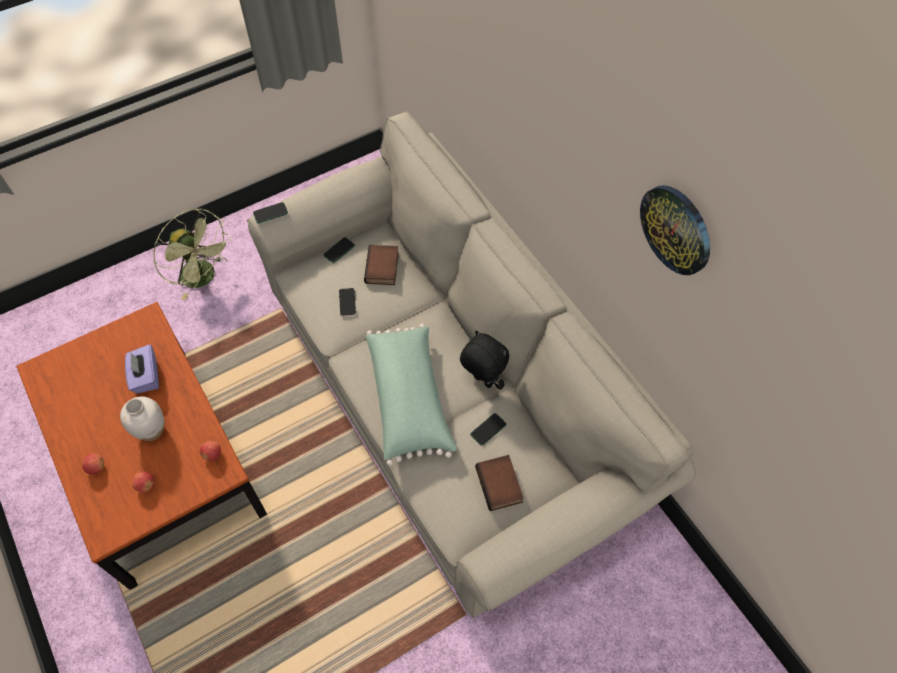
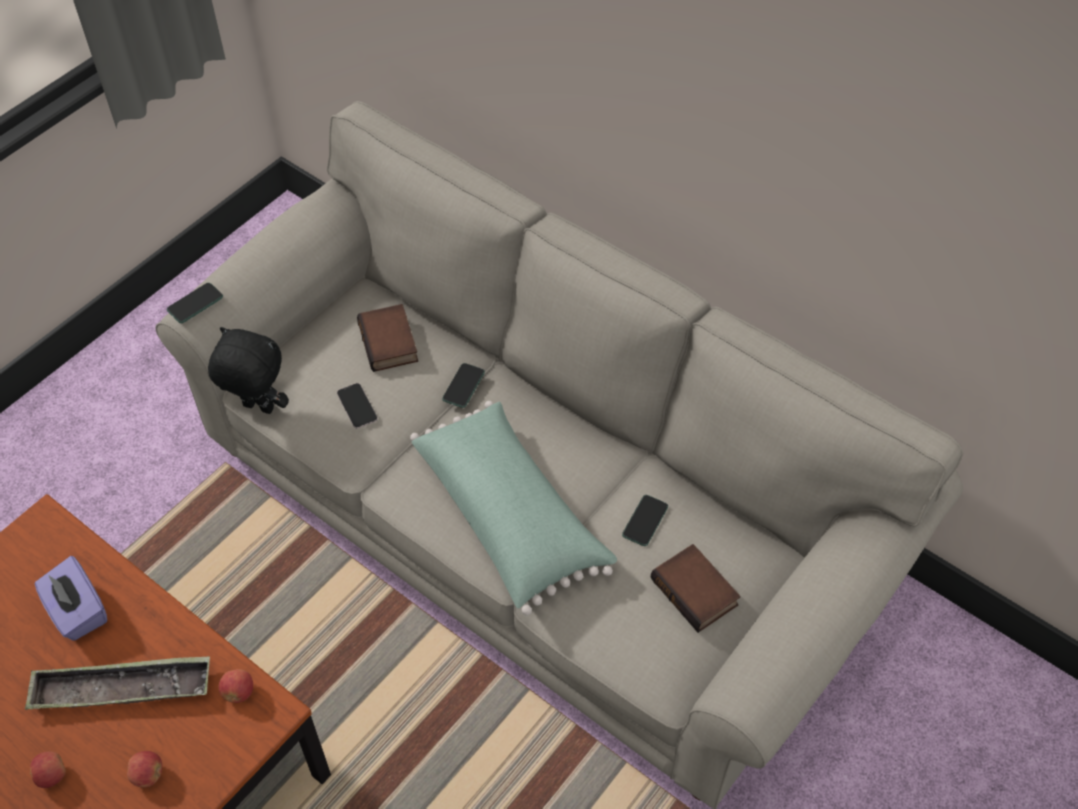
camera: 20 degrees left, 5 degrees down
(151, 430) = (122, 688): white vase -> tray
(204, 277) = (80, 453): green fan -> none
(339, 250) = (312, 336): phone -> phone (463, 386)
(482, 381) = (605, 459): black plush toy -> black plush toy (257, 408)
(676, 229) = (873, 122): wall clock -> none

